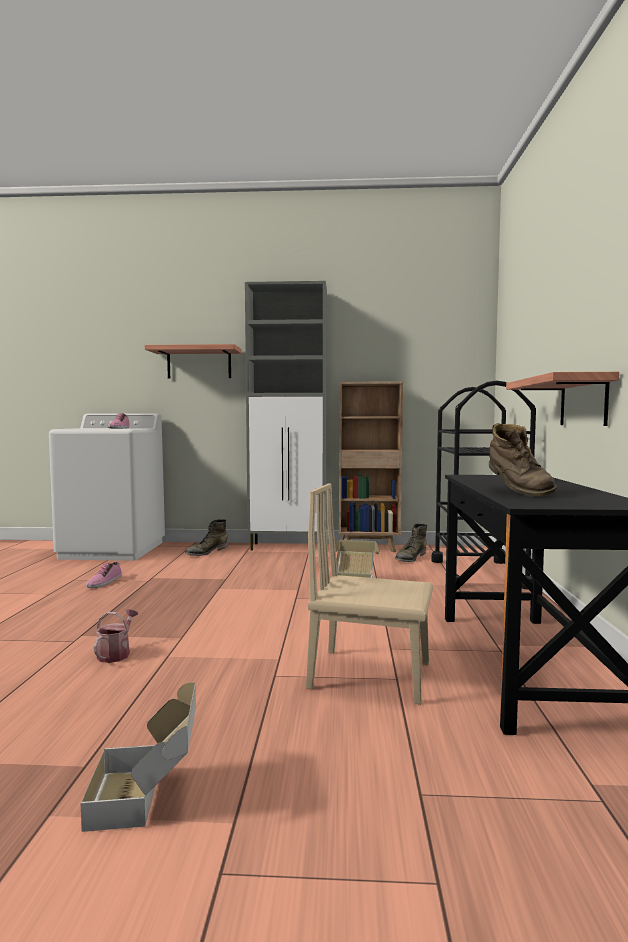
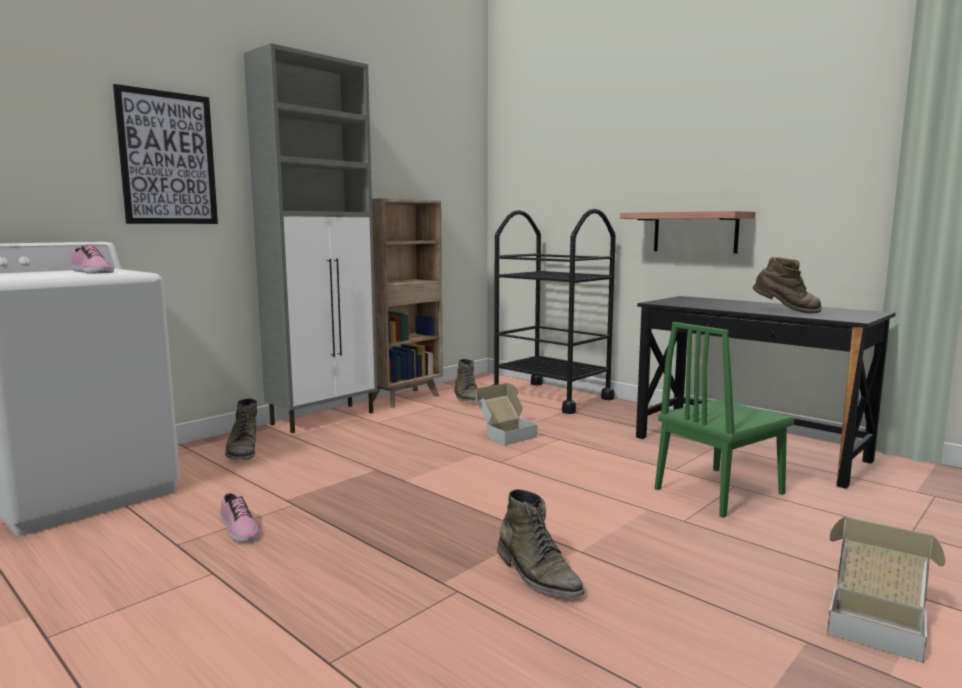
camera: 50 degrees left, 5 degrees up
(116, 654) = (537, 574): watering can -> green boot
(199, 363) = (168, 158): shelf -> picture
(370, 675) = (719, 491): beige chair -> green chair

